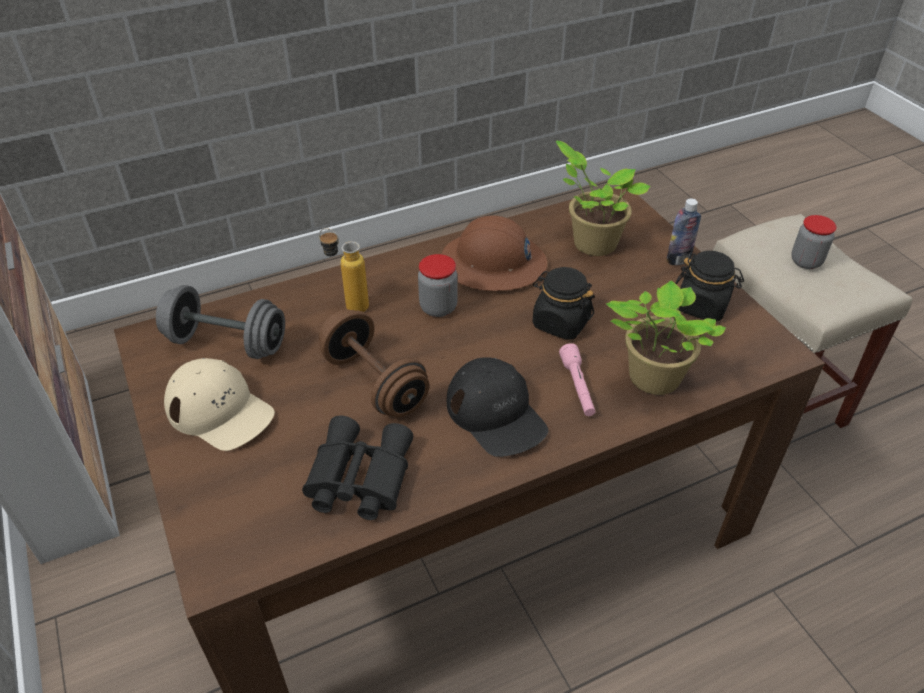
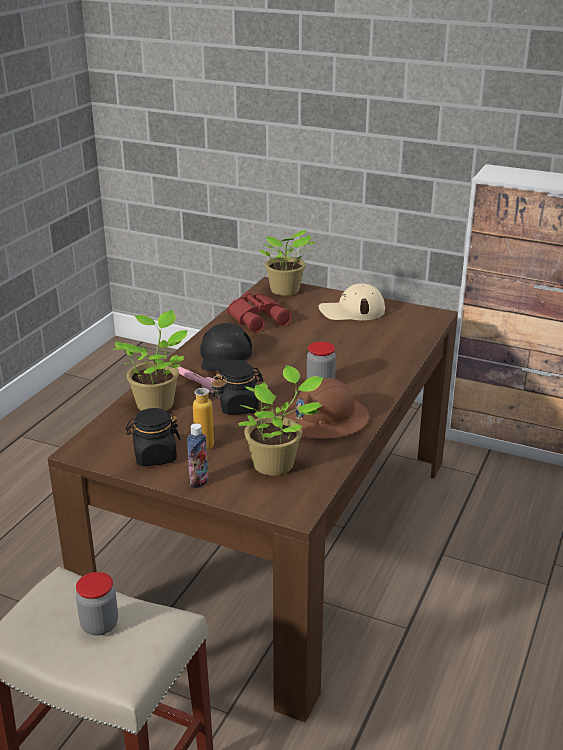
camera: 140 degrees right, 15 degrees down
(226, 531) = (285, 291): none -> potted plant
(227, 343) = (397, 327): grey dumbbell -> none
(348, 305) = (370, 363): bottle -> bottle (212, 444)
(357, 478) = (258, 318): black binoculars -> red binoculars
(375, 383) = (301, 344): brown dumbbell -> none
(496, 414) = (225, 357): black cap -> black cap turned 105 degrees counterclockwise

